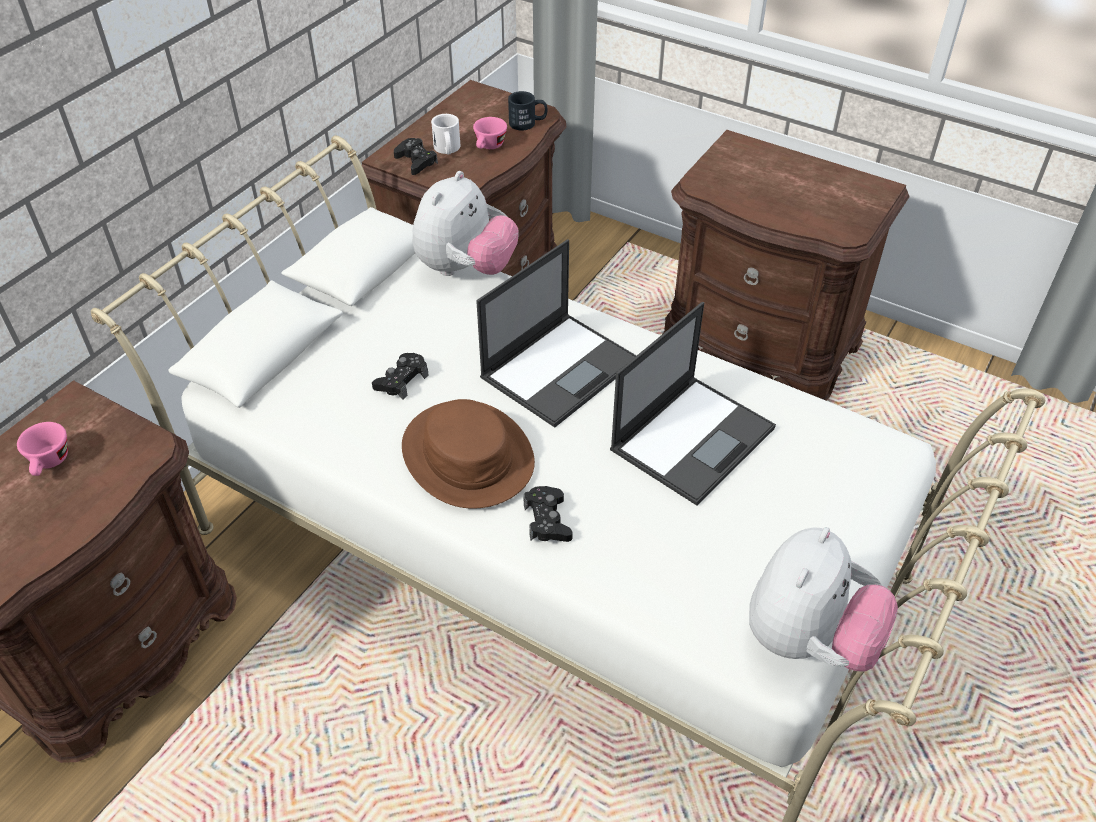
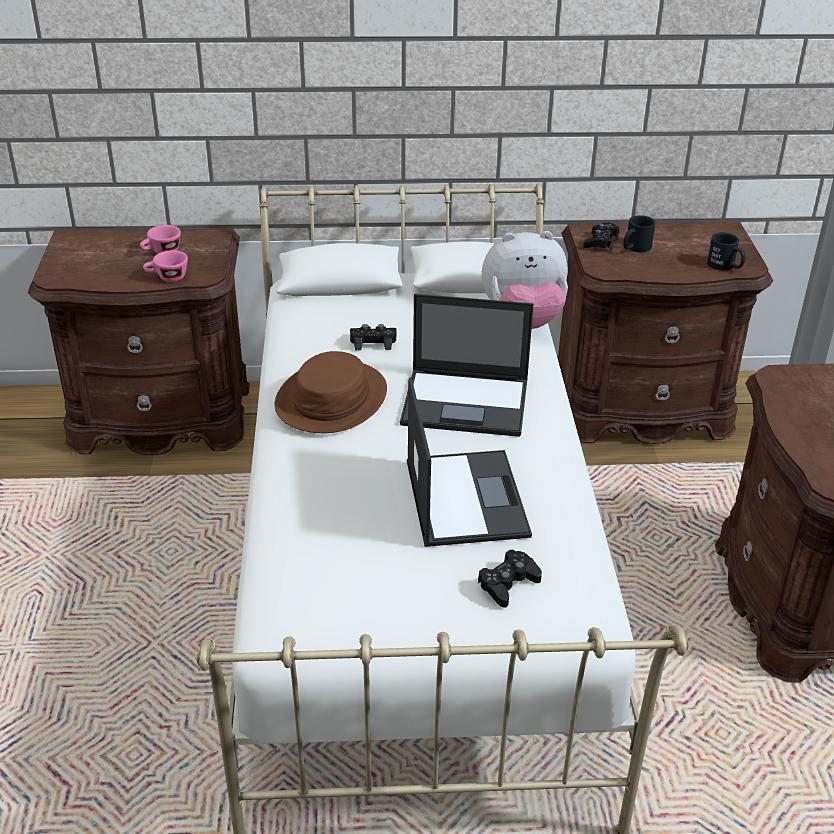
camera: 55 degrees right, 10 degrees down
(447, 150) = (635, 248): white mug -> black mug
(489, 147) = (666, 263): pink cup -> pink cup (167, 278)
(547, 520) = (304, 459): black game controller -> black game controller (508, 584)
(693, 437) = (465, 497): laptop -> laptop turned 105 degrees counterclockwise
(808, 639) = (310, 641): plush toy -> none

